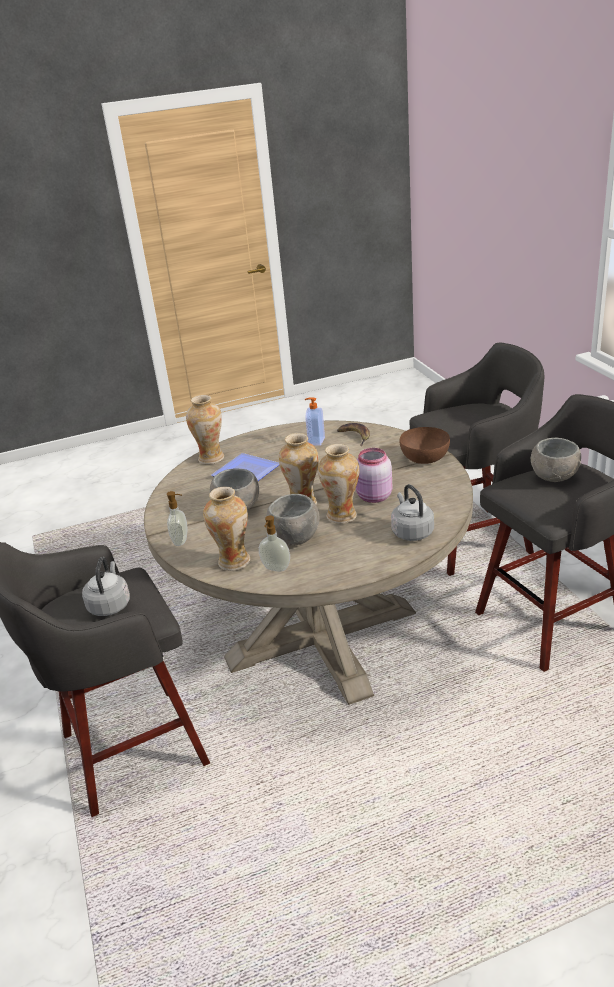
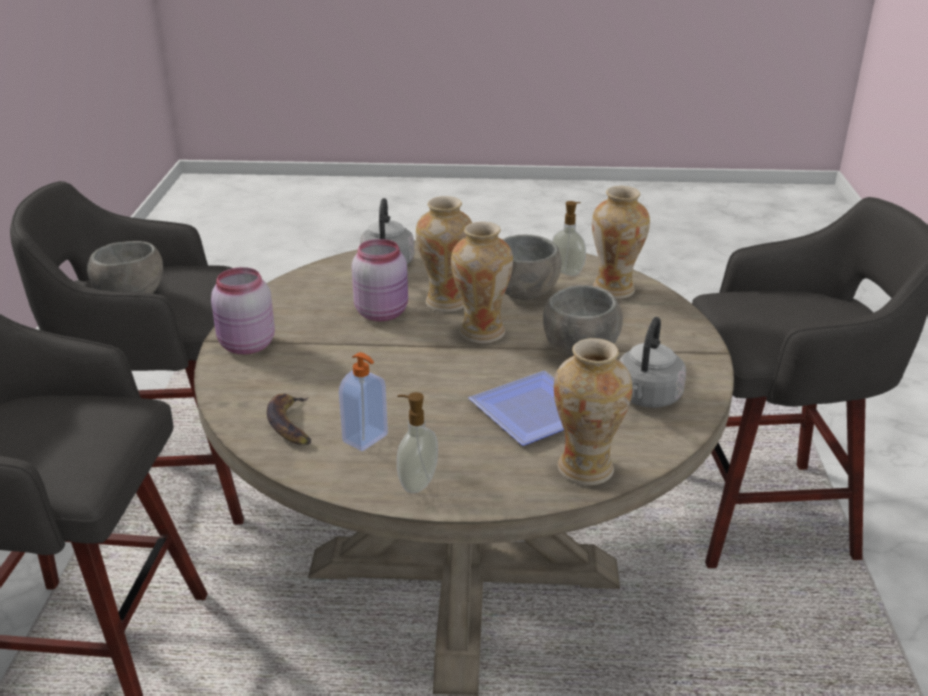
camera: 160 degrees left, 0 degrees up
(110, 604) = (778, 314): grey kettle -> grey kettle (647, 398)
(181, 541) = (677, 331): soap dispenser -> soap dispenser (416, 482)
(425, 457) = (246, 346): brown bowl -> pink jar

